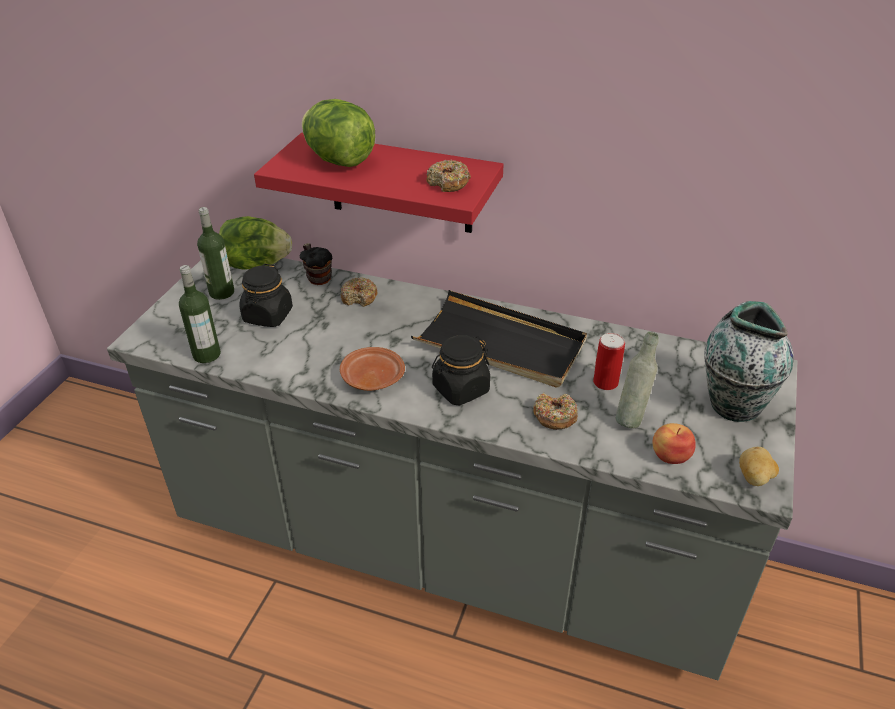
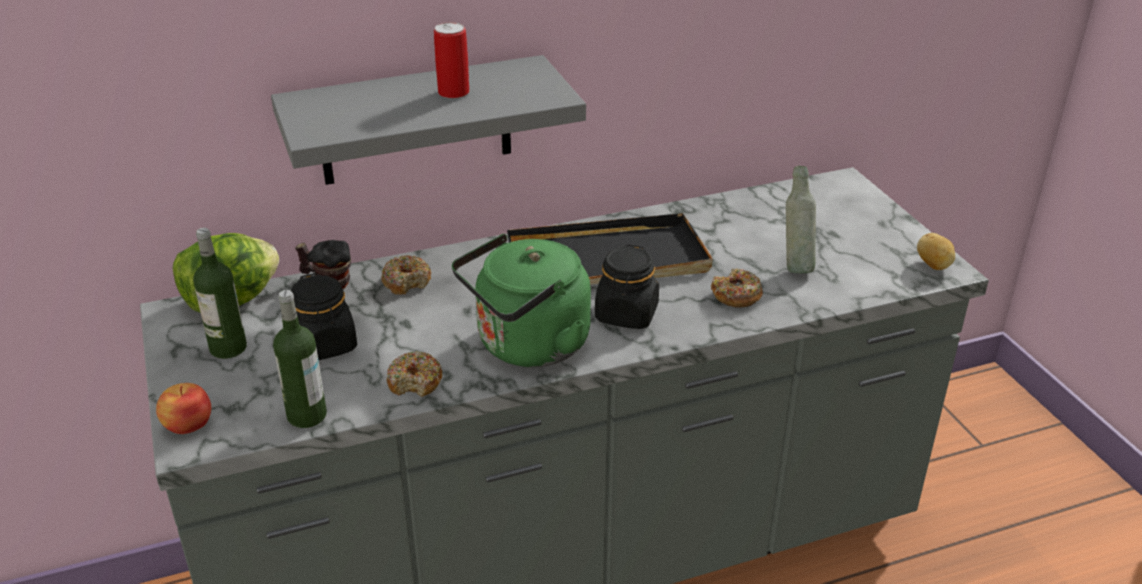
camera: 40 degrees left, 5 degrees down
(339, 160) = (370, 105): lettuce -> none
(372, 377) = (527, 346): brown plate -> green kettle
(400, 184) = (415, 121): red shelf -> grey shelf
(448, 183) = (522, 88): donut -> donut (415, 382)
(605, 382) = (740, 249): can -> can (453, 92)
(670, 455) = (859, 279): apple -> apple (188, 424)
(733, 404) = (852, 220): vase -> none

